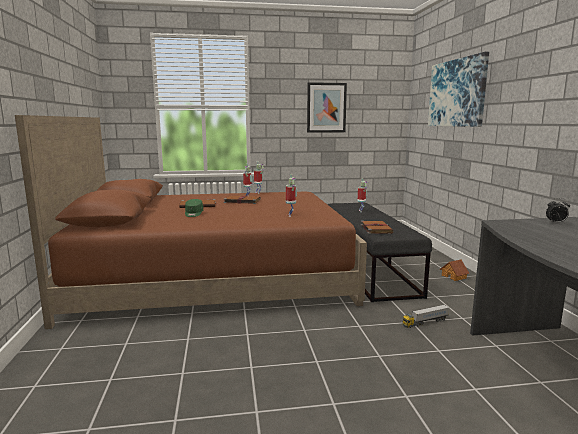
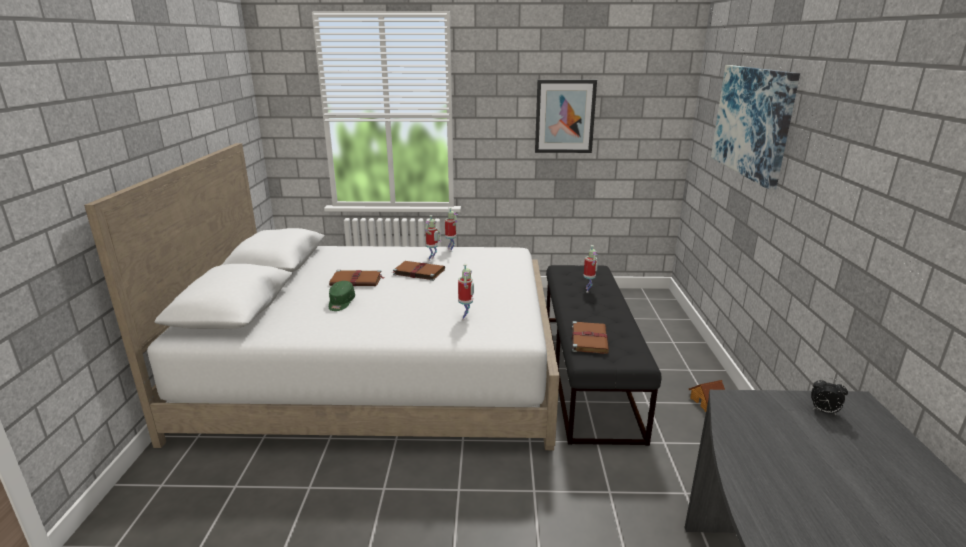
camera: 10 degrees right, 10 degrees up
(214, 276) = (380, 369): brown bed -> white bed
(425, 322) = (628, 495): toy truck -> none

